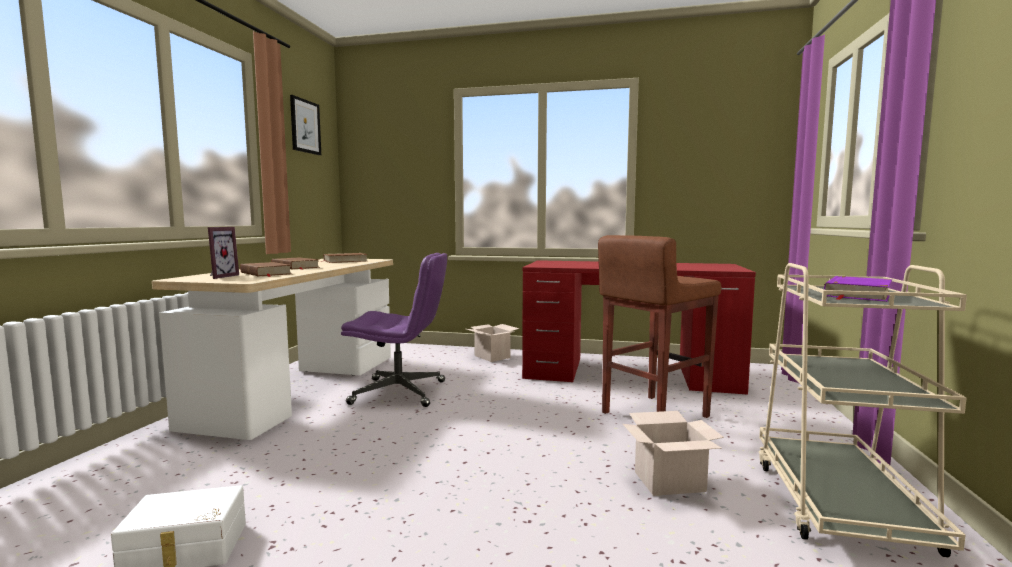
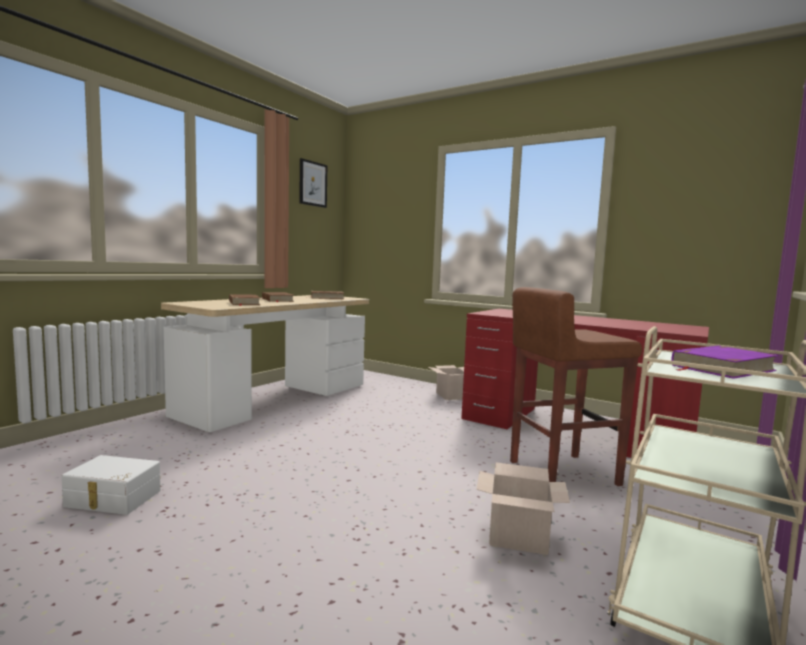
camera: 20 degrees right, 0 degrees up
(219, 276) = (207, 303): picture frame -> none
(400, 392) = (347, 414): purple office chair -> none

